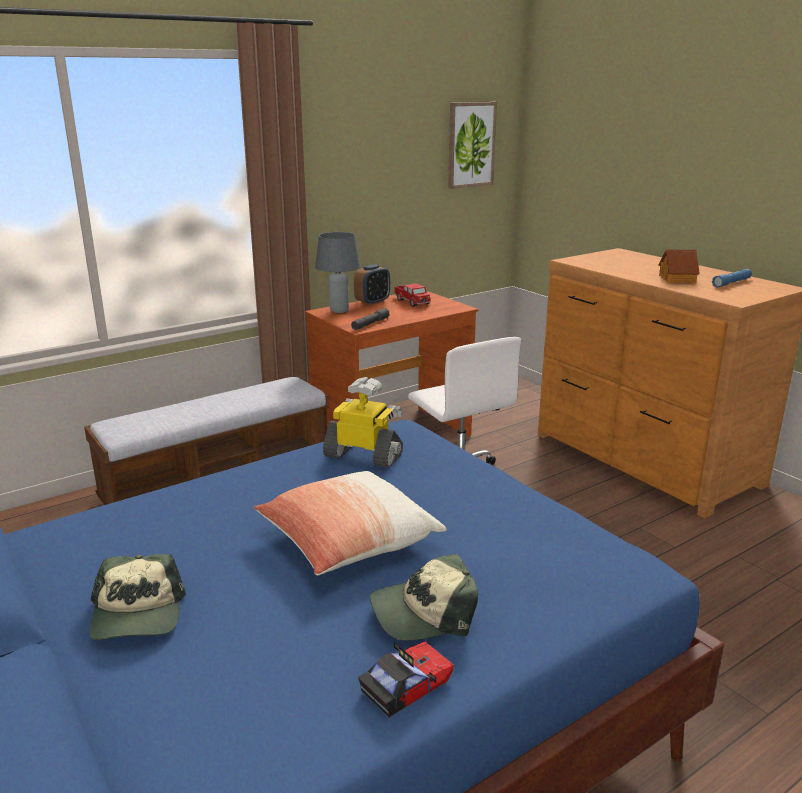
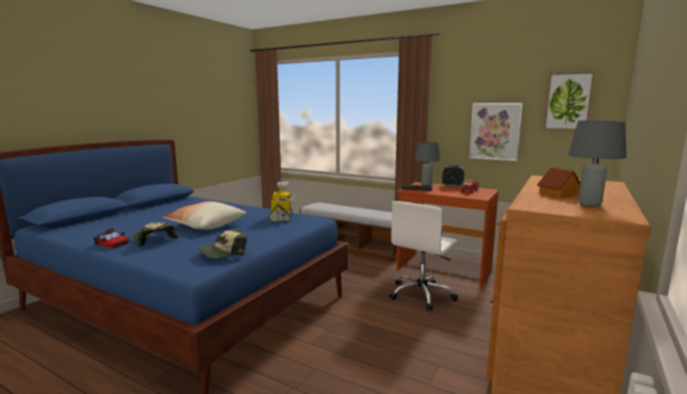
camera: 65 degrees right, 10 degrees down
(137, 615) = (154, 214): cap -> cap (223, 252)
(393, 198) = (495, 131): none -> picture
(731, 283) = (590, 205): blue flashlight -> grey table lamp

